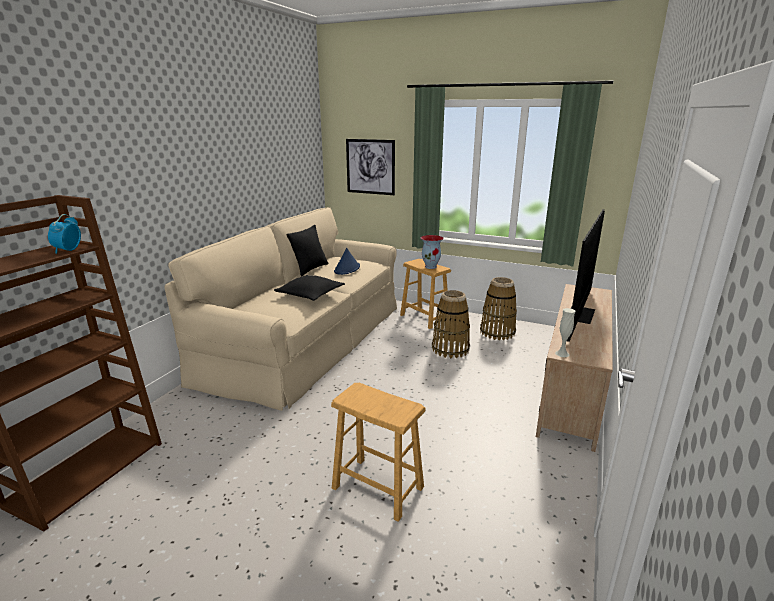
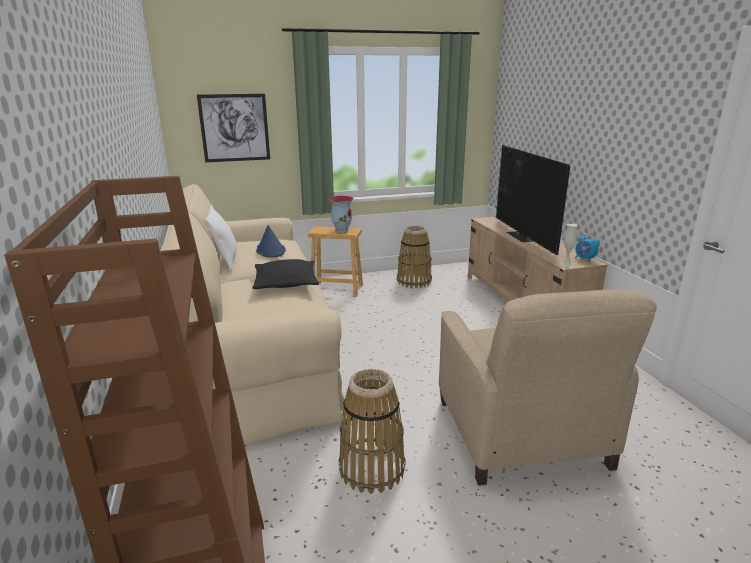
camera: 40 degrees left, 0 degrees up
(68, 250) = (171, 266): alarm clock -> alarm clock (584, 259)
(310, 269) = (225, 261): black pillow -> white pillow
(377, 488) = (521, 434): brown stool -> beige armchair
(450, 349) = (400, 307): basket -> basket (372, 469)

